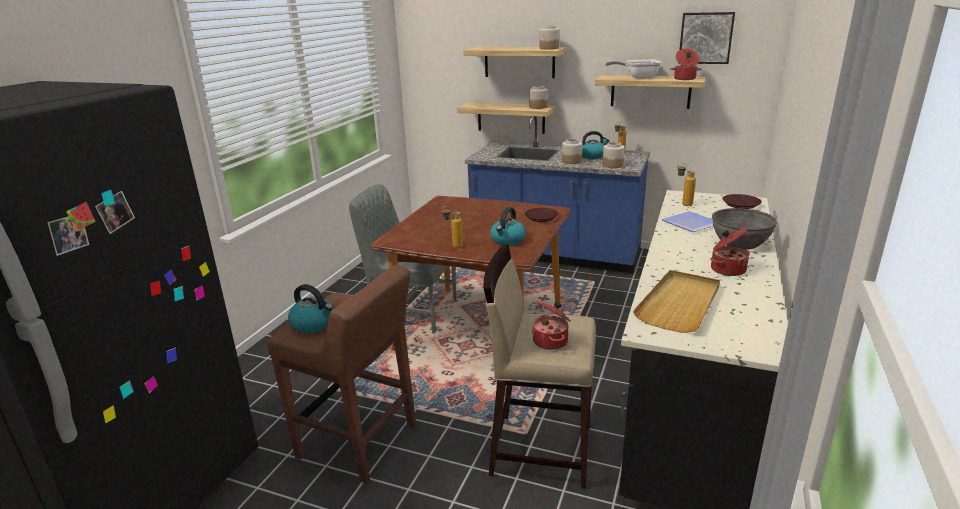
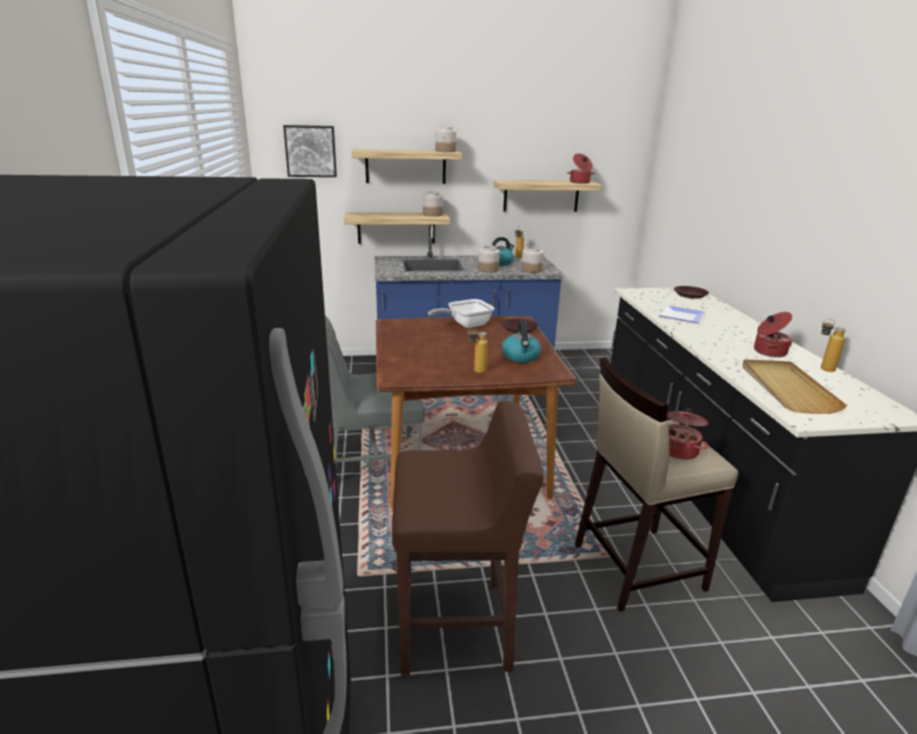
camera: 30 degrees left, 0 degrees up
(314, 324) = (433, 495): kettle -> none
(638, 77) = (536, 182): frying pan -> frying pan (465, 325)
(683, 203) = (647, 299): bottle -> bottle (821, 369)
(706, 38) = (591, 143): picture -> picture (310, 151)
(740, 243) = (741, 328): grey bowl -> none

